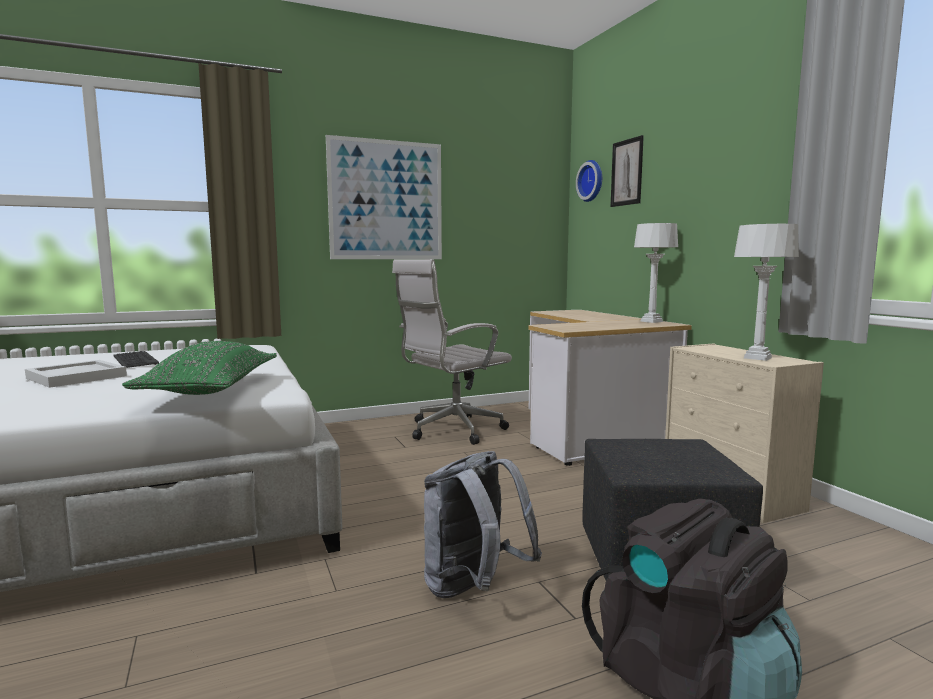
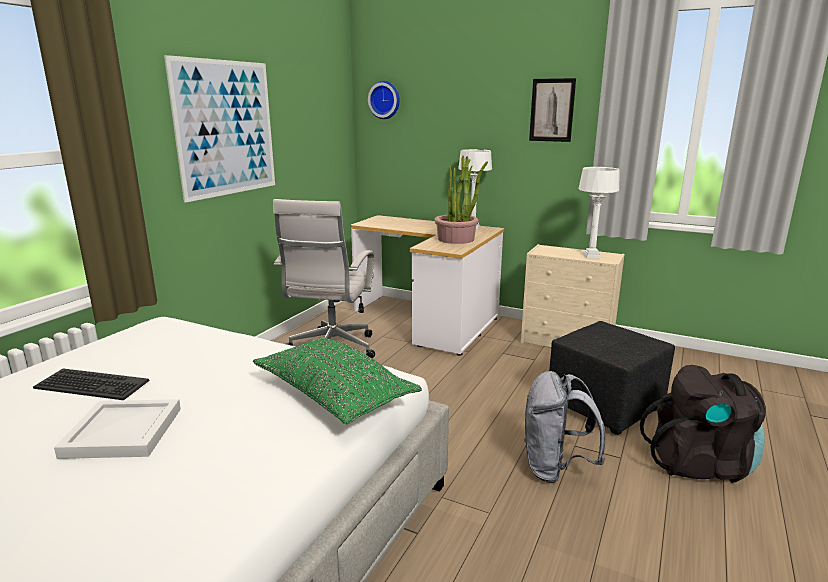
camera: 40 degrees left, 10 degrees up
(599, 325) = (456, 239): none -> potted plant
(627, 172) = (428, 99): picture -> picture (552, 110)

